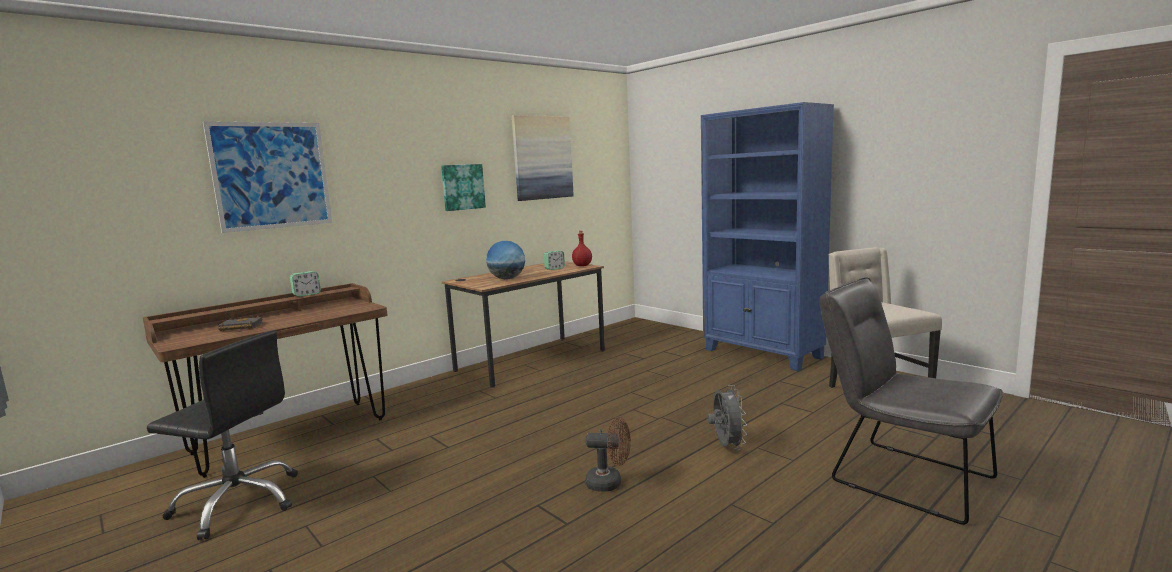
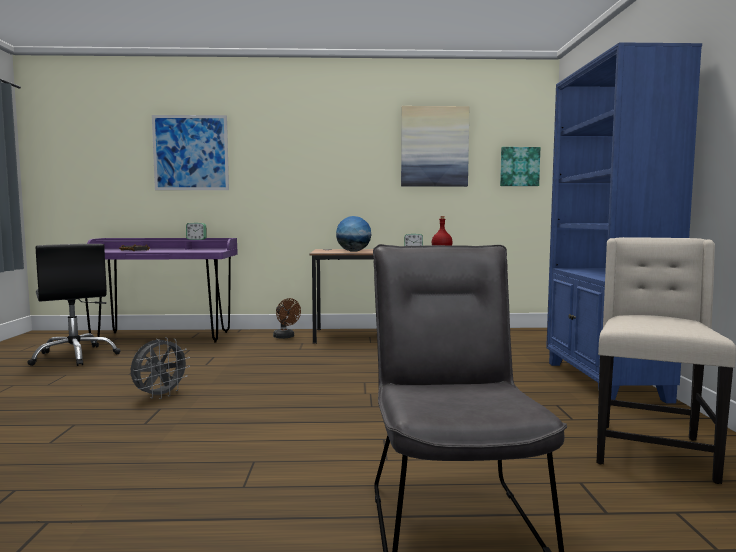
camera: 40 degrees right, 5 degrees down
(290, 436) = (163, 337): brown desk -> purple desk
(462, 187) = (344, 170): picture -> picture (519, 166)
(610, 483) = (224, 415): brown fan -> brown fan (286, 337)
(726, 446) = (360, 428): grey fan -> grey fan (160, 396)

